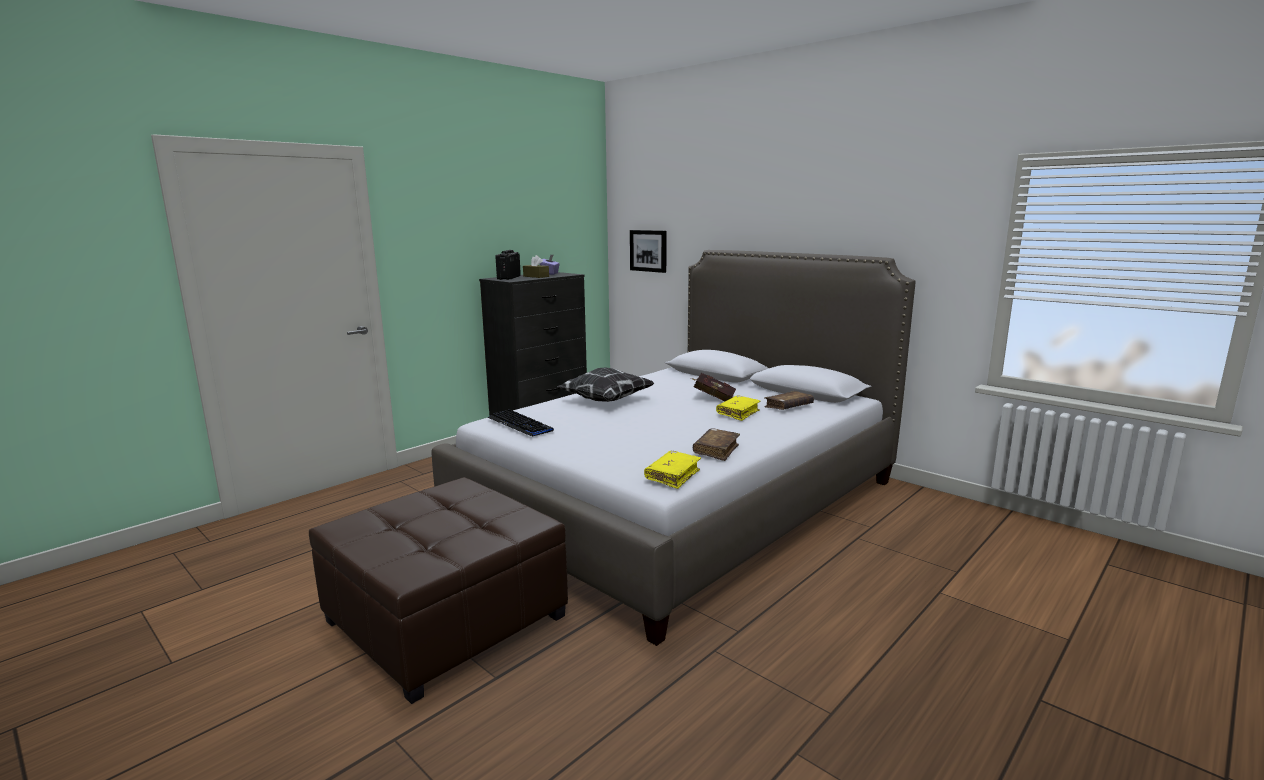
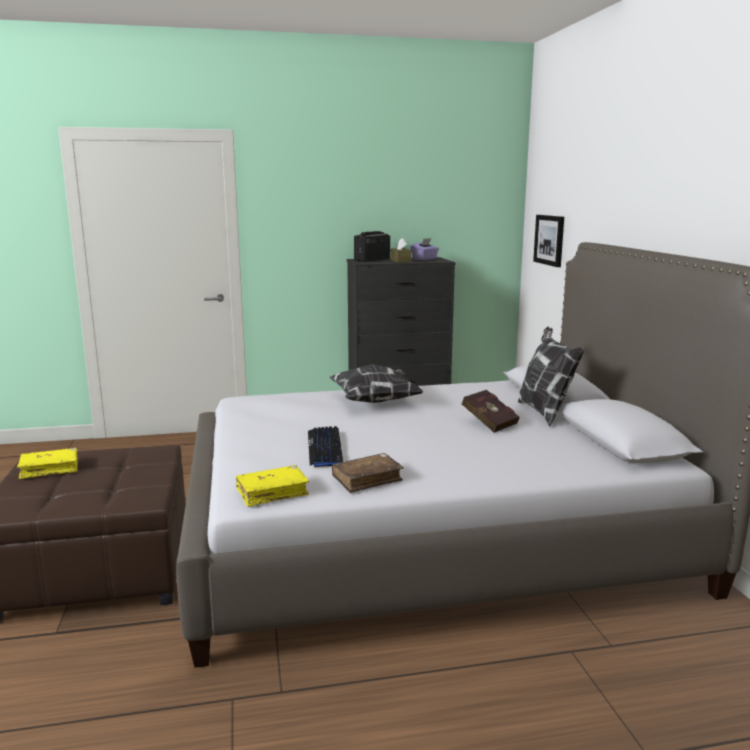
camera: 35 degrees right, 0 degrees up
(520, 424) = (256, 407): keyboard -> keyboard (325, 448)
(733, 384) = (544, 412): none -> pillow
(738, 413) = (478, 446): yellow book -> yellow book (50, 469)
(788, 407) = (554, 453): brown book -> none

